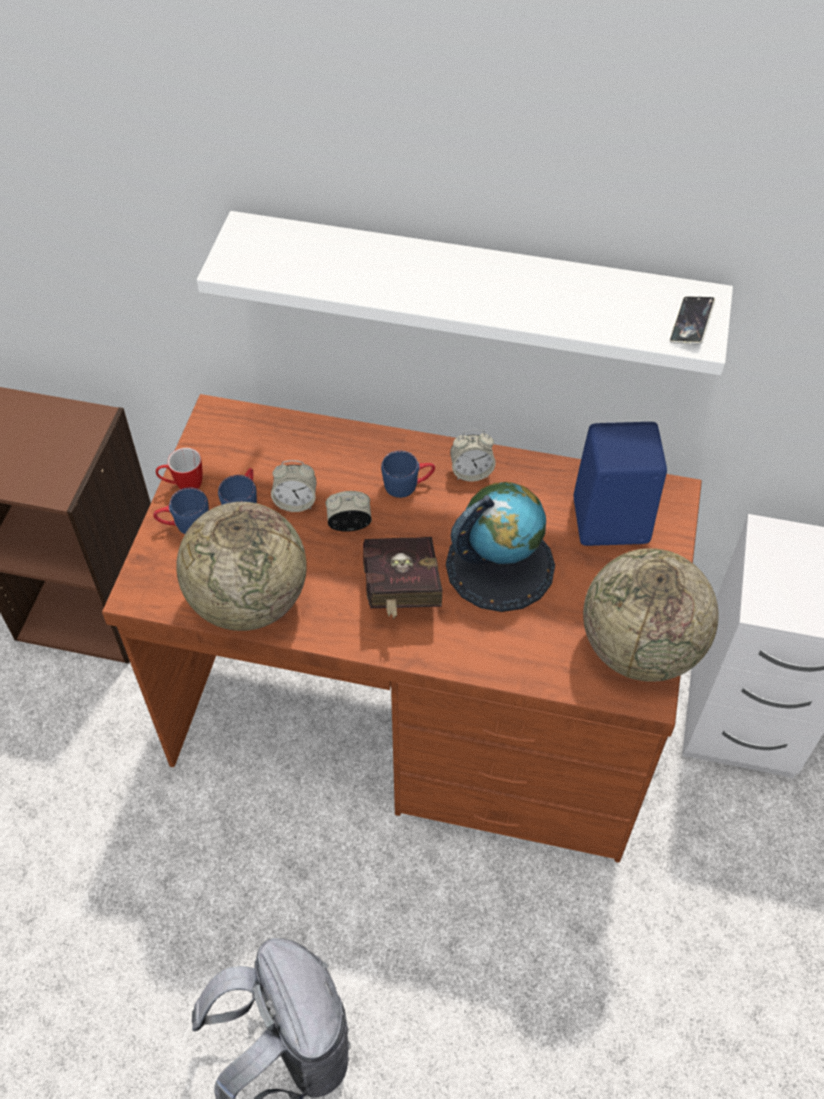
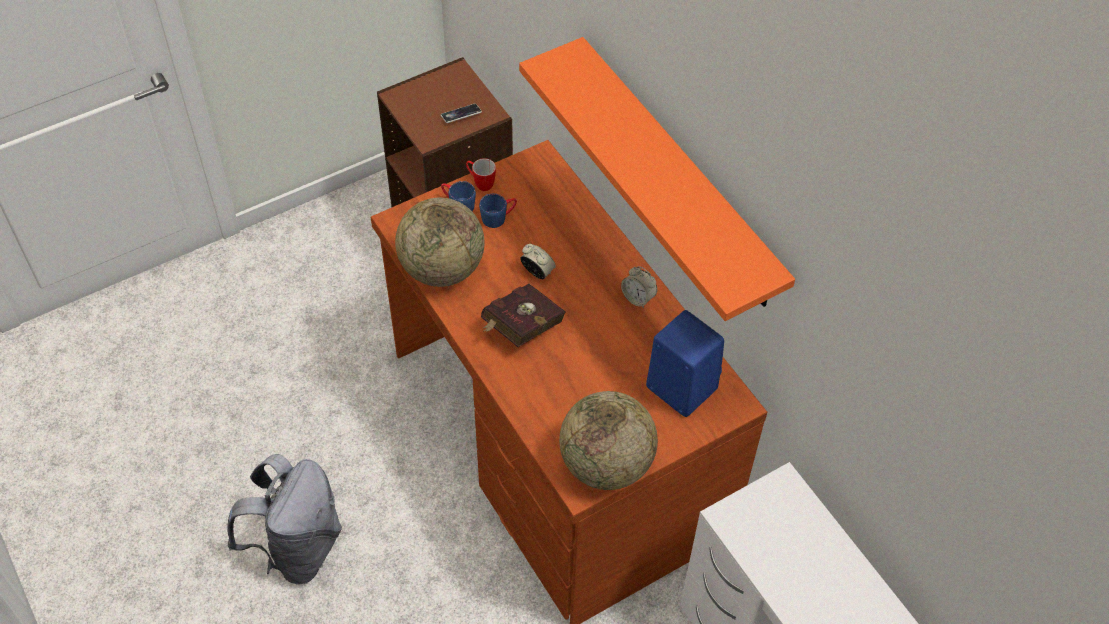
camera: 45 degrees right, 0 degrees up
(296, 502) = (525, 238): alarm clock -> none
(408, 484) = (595, 276): blue mug -> none
(472, 286) = (678, 175): white shelf -> orange shelf
(500, 565) = (589, 359): globe -> none
(691, 323) = (738, 279): phone -> phone (461, 115)

